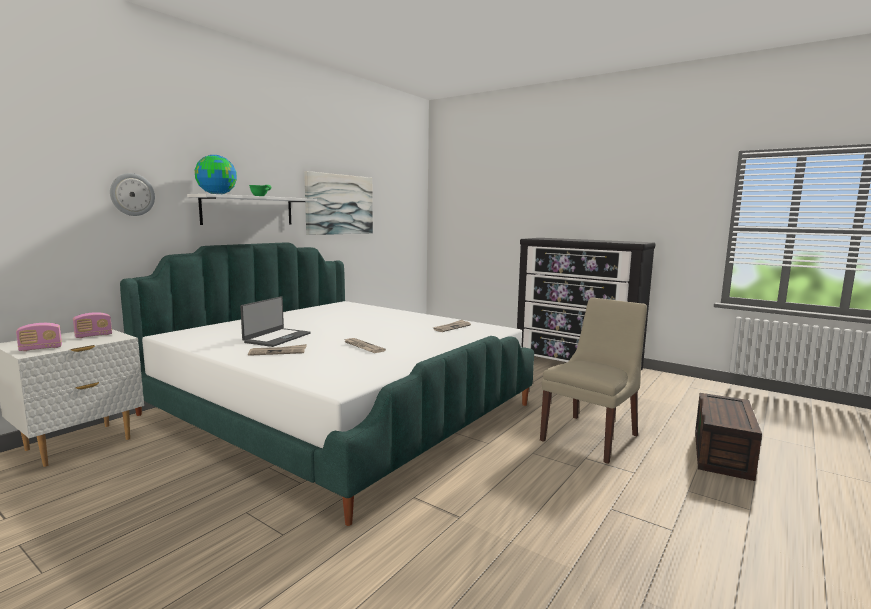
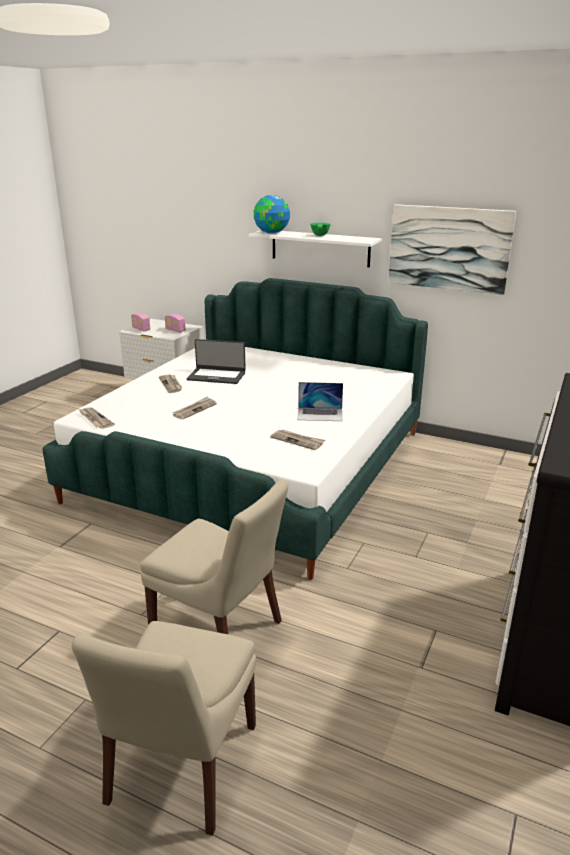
camera: 80 degrees right, 15 degrees up
(132, 194) = (224, 228): wall clock -> none
(353, 381) = (95, 419): none -> newspaper
(405, 320) = (320, 414): none -> laptop
(723, 455) = (180, 768): brown storage box -> beige chair

